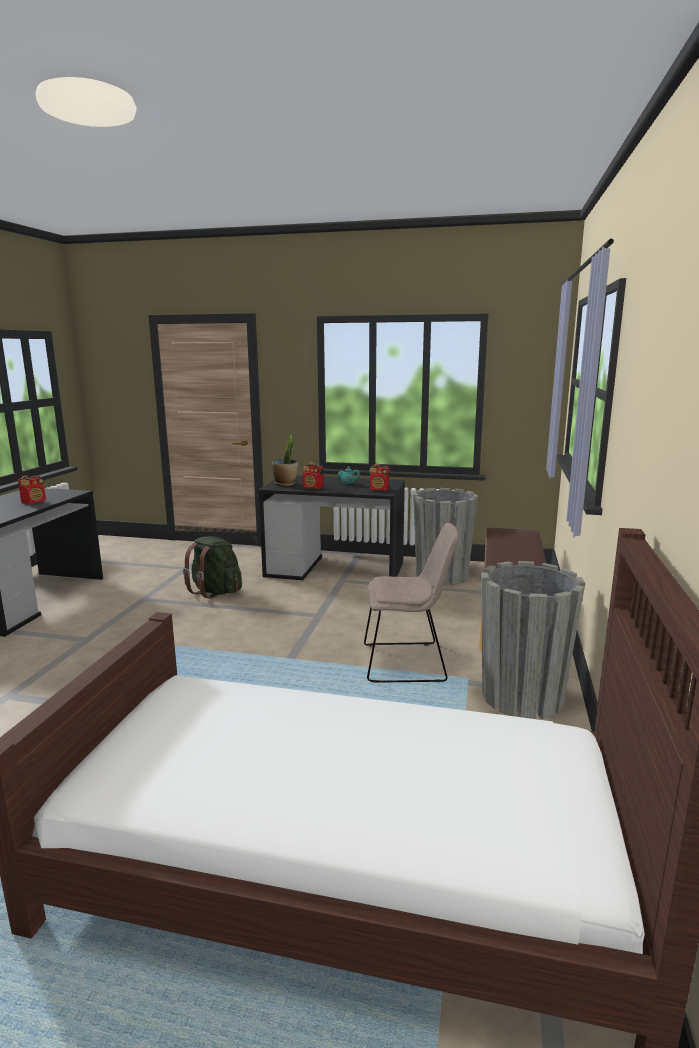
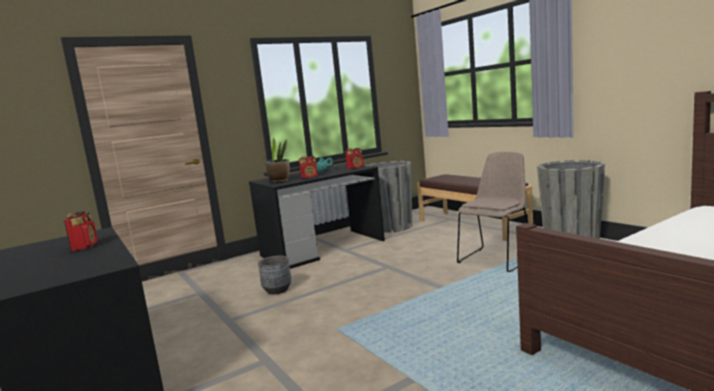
camera: 45 degrees left, 5 degrees down
(215, 592) = (277, 290): green backpack -> grey planter

